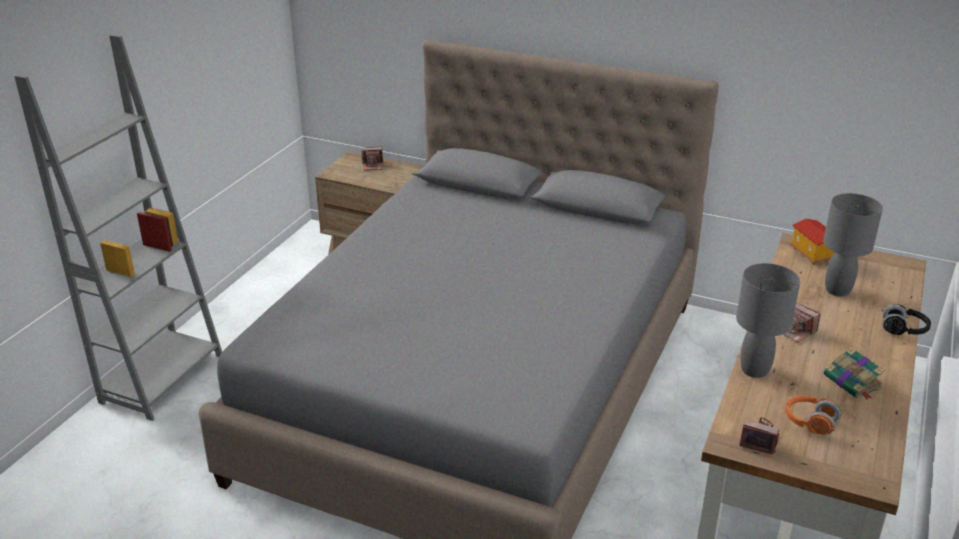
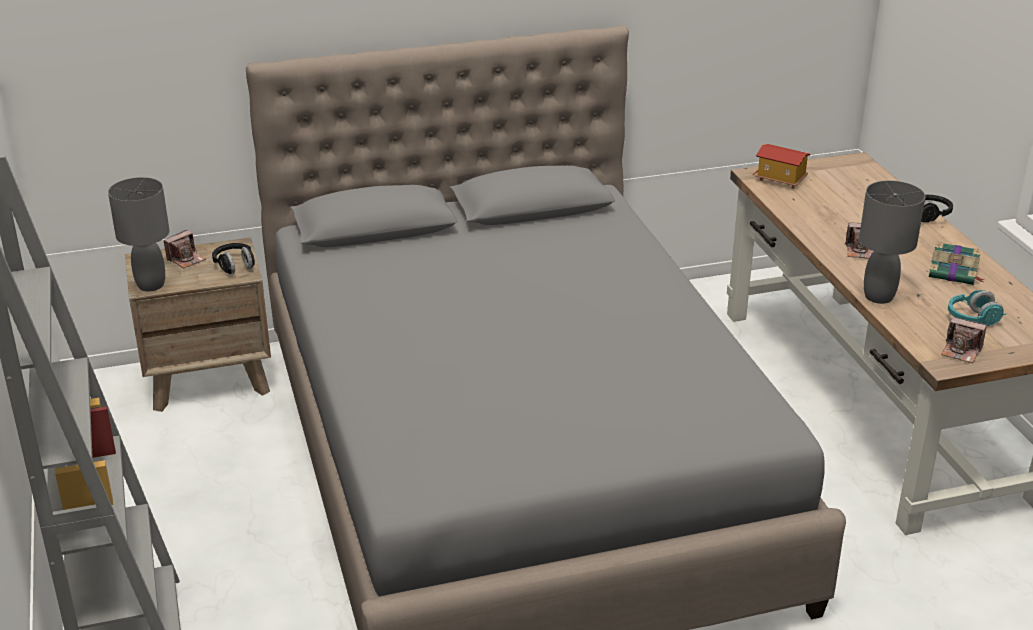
camera: 40 degrees left, 0 degrees up
(392, 179) = (235, 266): none -> black headphones
(758, 441) = (961, 351): camera -> camera turned 135 degrees counterclockwise
(810, 423) = (972, 319): orange headphones -> turquoise headphones
(837, 290) = (840, 203): grey table lamp -> grey table lamp (150, 285)

